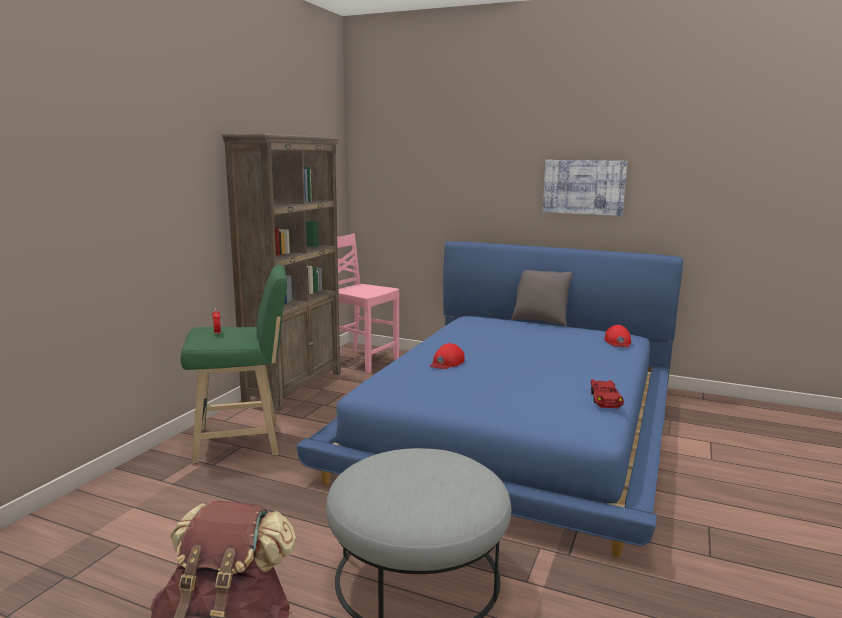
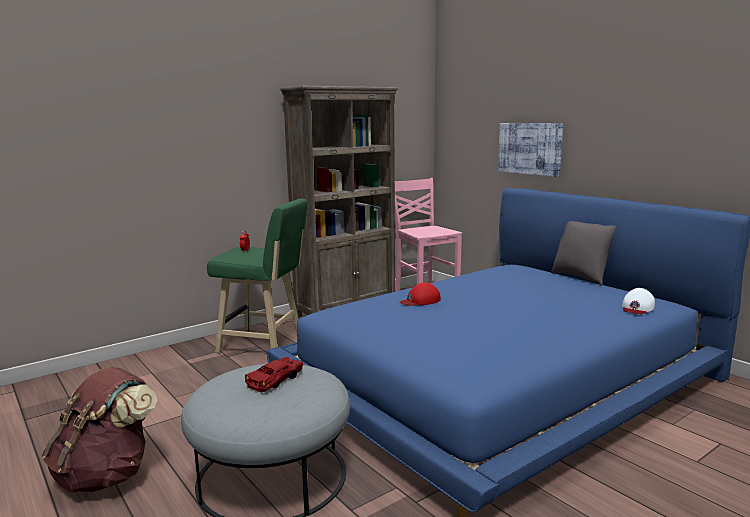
camera: 30 degrees right, 0 degrees up
(584, 187) = (645, 131): picture -> picture (530, 148)
(604, 399) = (524, 357): red toy car -> red toy car (276, 380)
(618, 342) = (637, 307): red cap -> white cap

